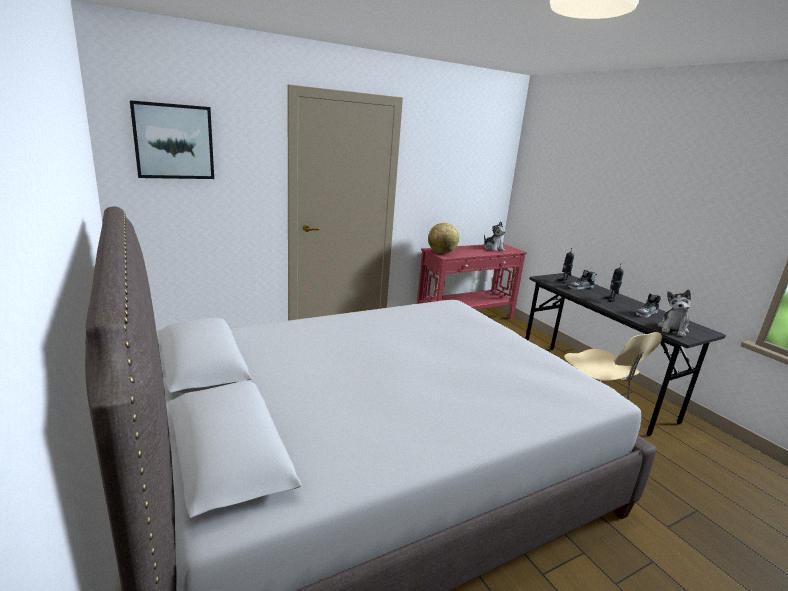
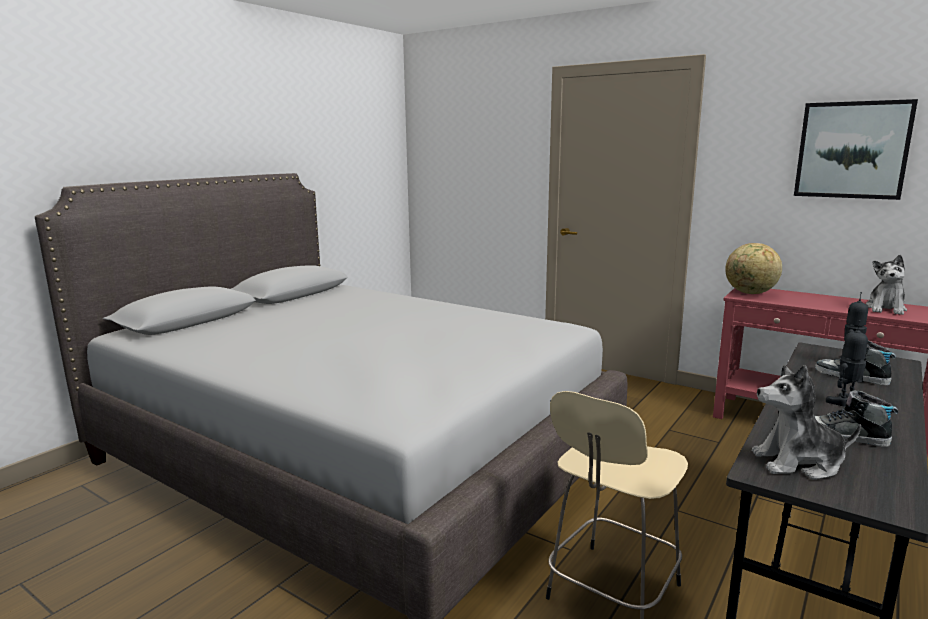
camera: 65 degrees right, 5 degrees down
(174, 141) = (454, 137): picture -> picture (852, 150)

